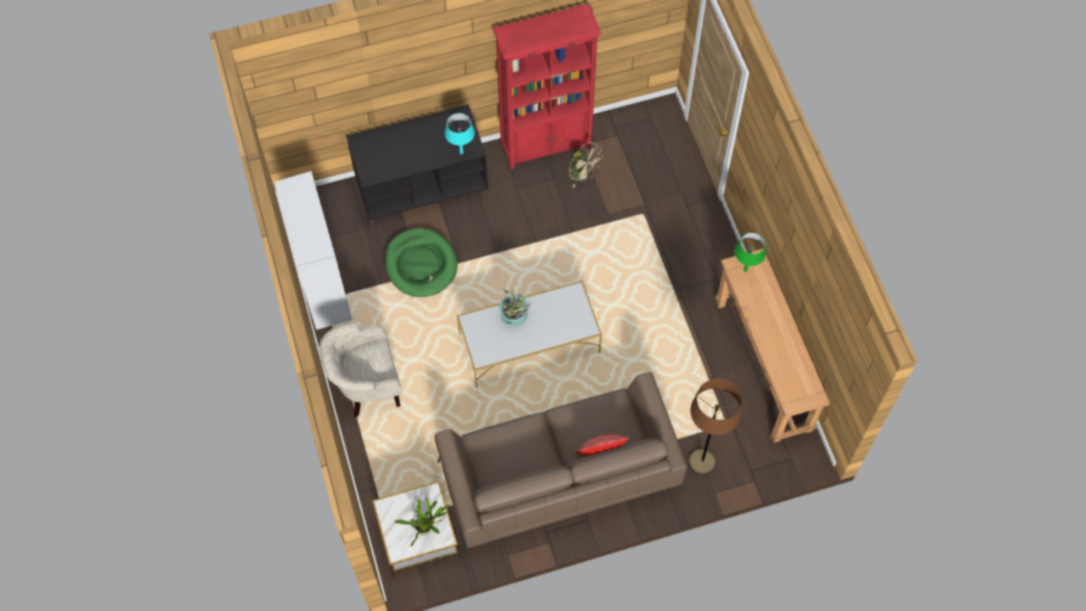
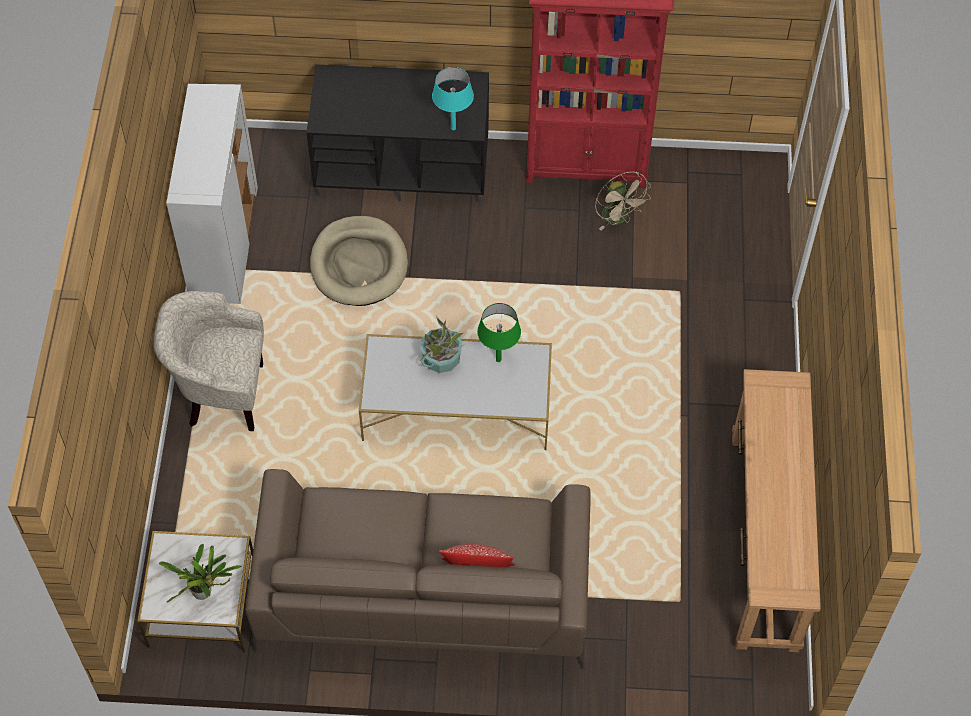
camera: 20 degrees right, 5 degrees down
(421, 264) = (359, 264): green dog bed -> beige dog bed
(702, 462) = (625, 641): brown floor lamp -> none
(745, 270) = (772, 393): green table lamp -> green table lamp (498, 359)

